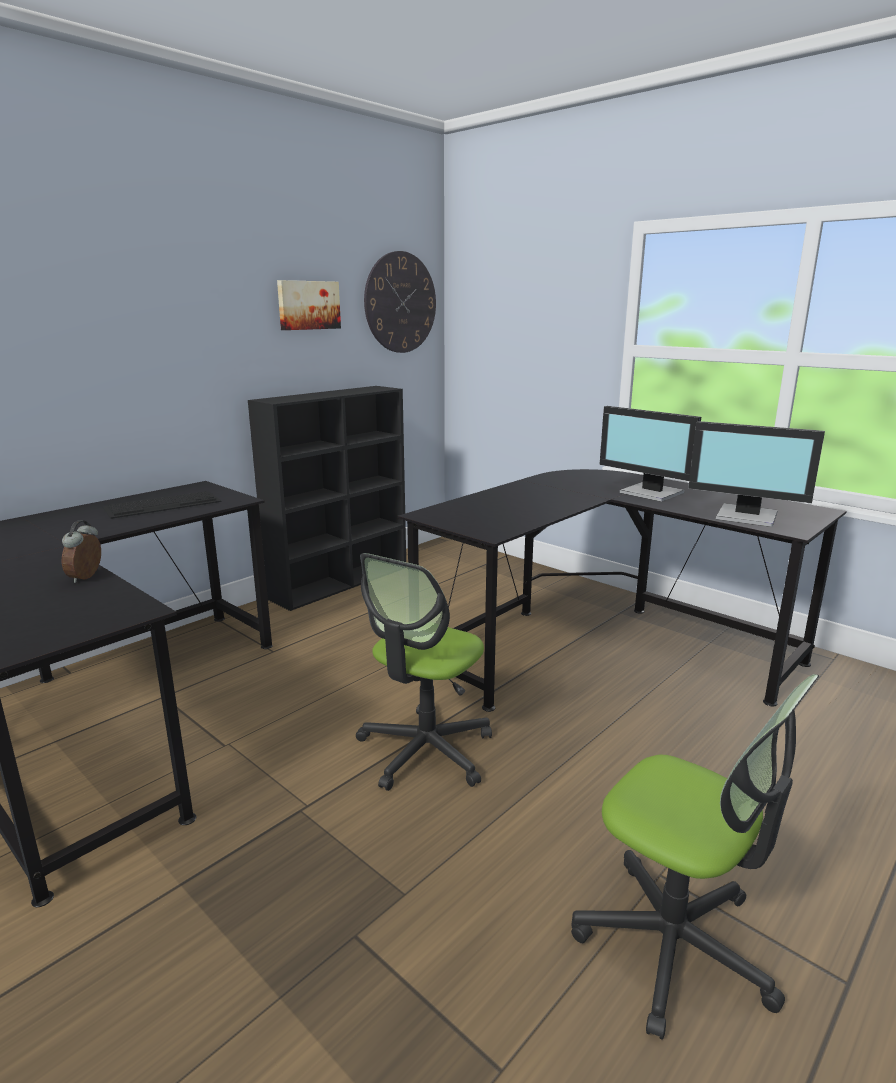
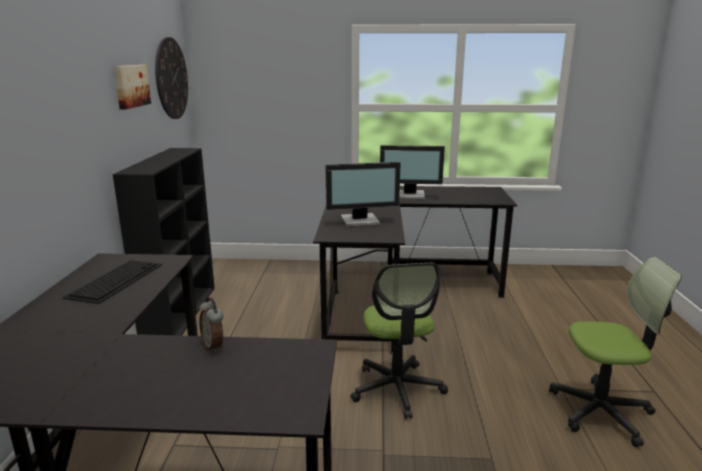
camera: 40 degrees left, 0 degrees up
(747, 517) = (475, 199): monitor -> monitor (361, 221)

